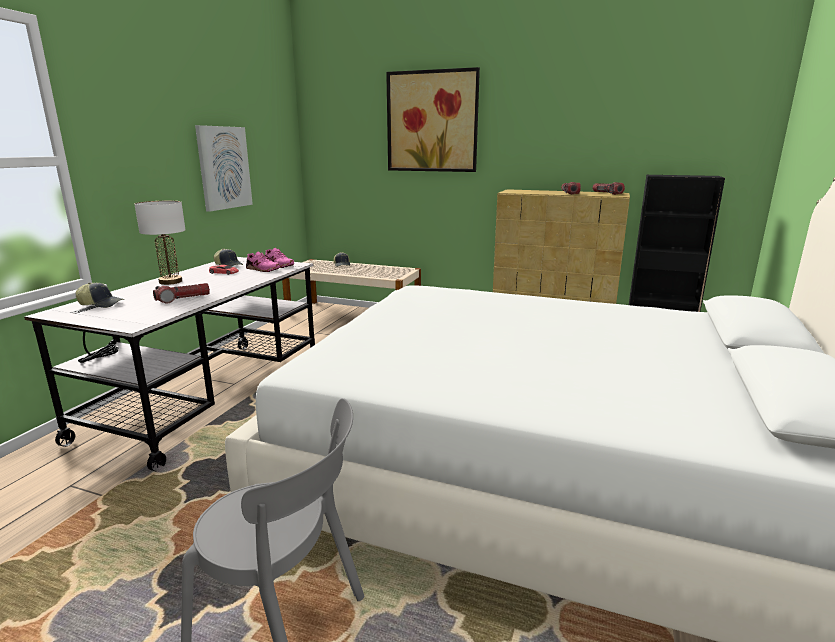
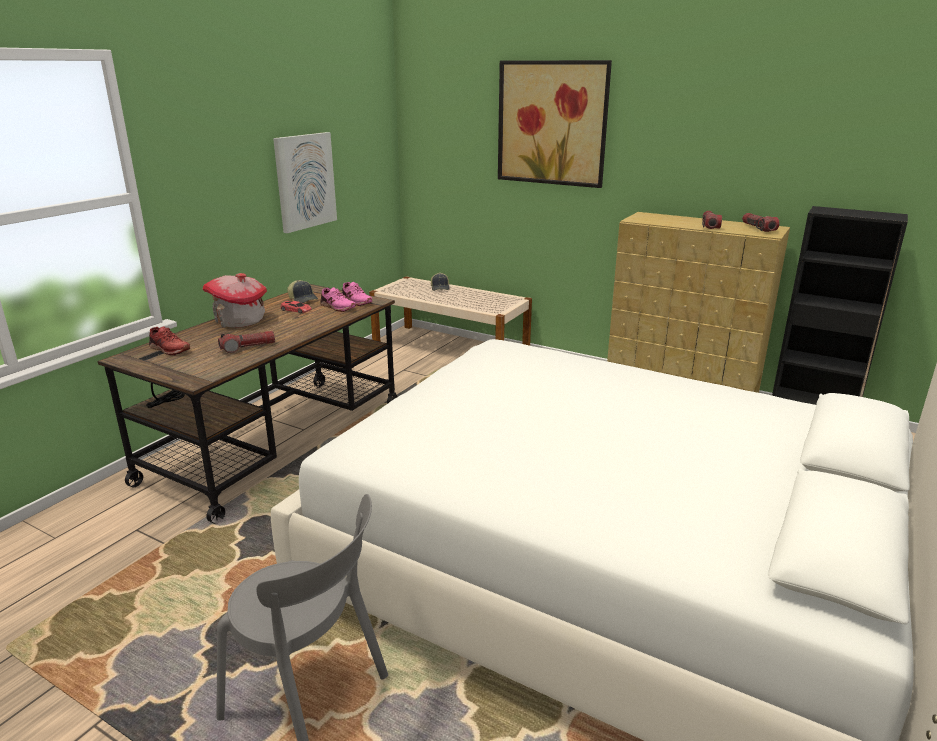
camera: 10 degrees right, 5 degrees up
(101, 304) = (169, 349): cap -> red shoe
(171, 282) = (240, 321): table lamp -> toy house
(209, 395) = (276, 442): white desk -> brown desk

